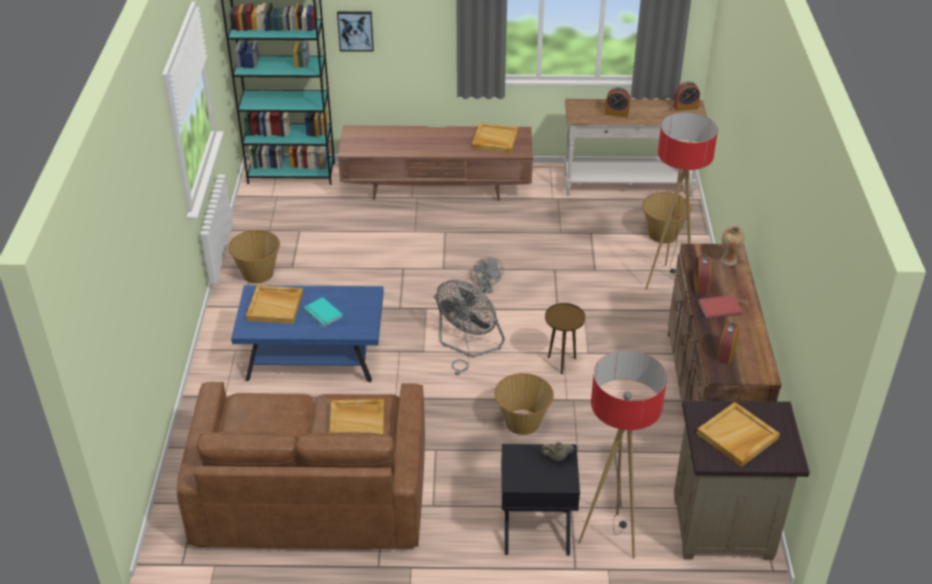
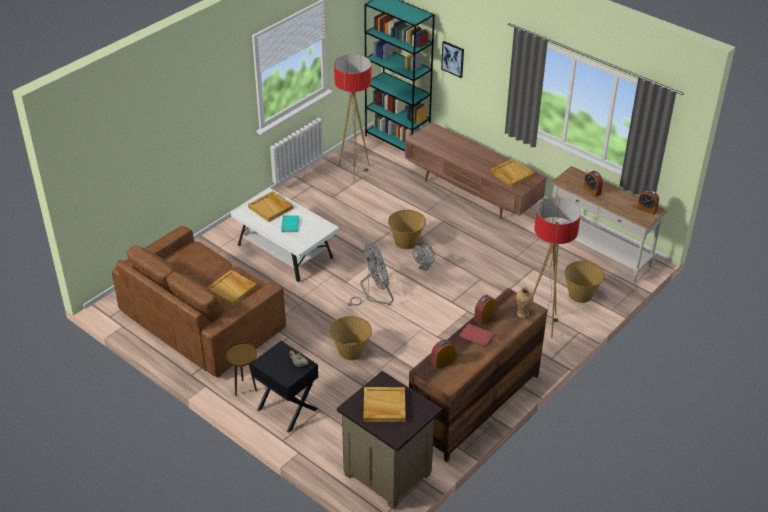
camera: 40 degrees right, 0 degrees up
(258, 273) = (311, 191): basket -> basket (406, 241)
(313, 356) = (285, 252): blue coffee table -> white coffee table
(561, 363) = (414, 333): brown side table -> brown side table (244, 388)
(610, 538) = (320, 438): floor lamp -> floor lamp (354, 171)

